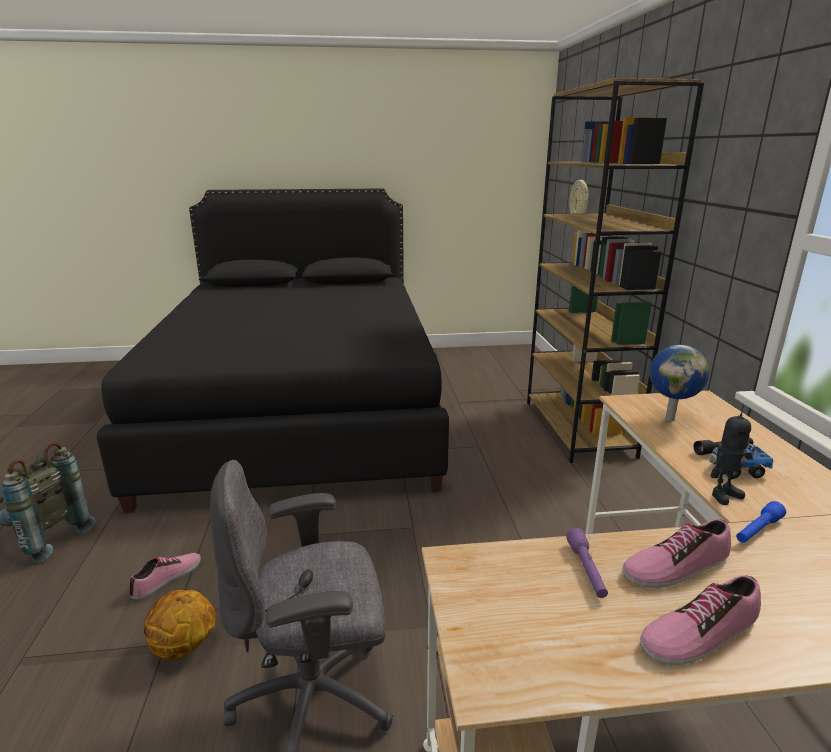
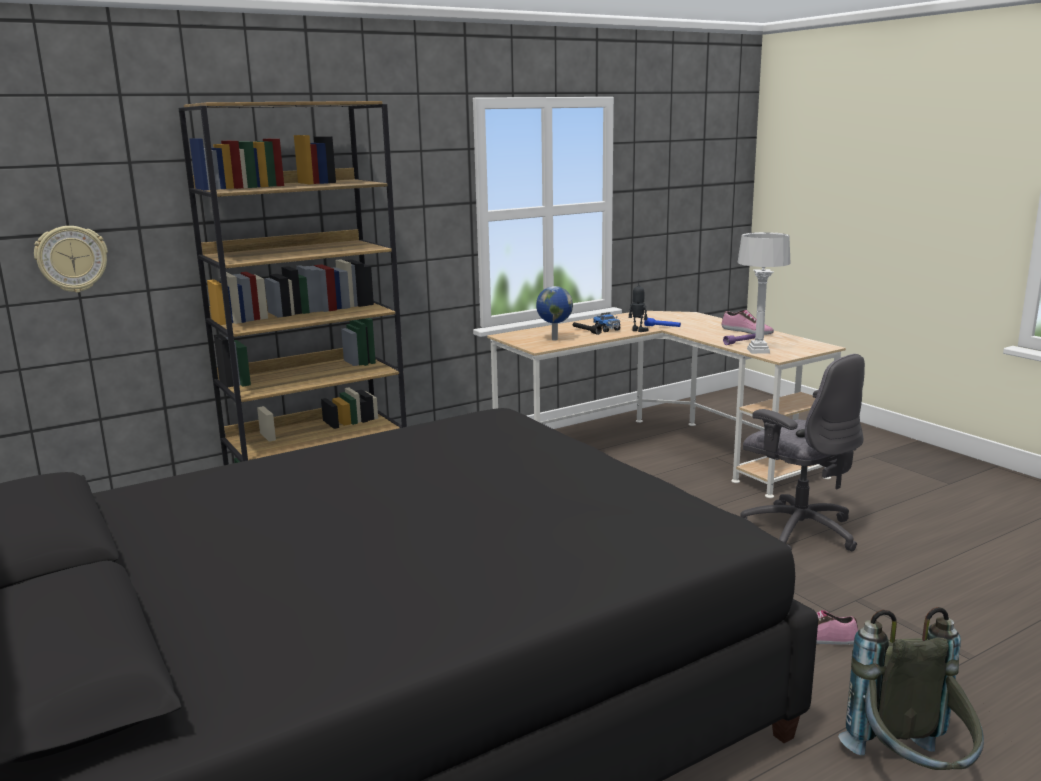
camera: 115 degrees left, 5 degrees down
(184, 647) = (844, 591): basketball -> none
(509, 560) = (758, 351): none -> grey table lamp
(675, 565) = (712, 334): shoe -> none

